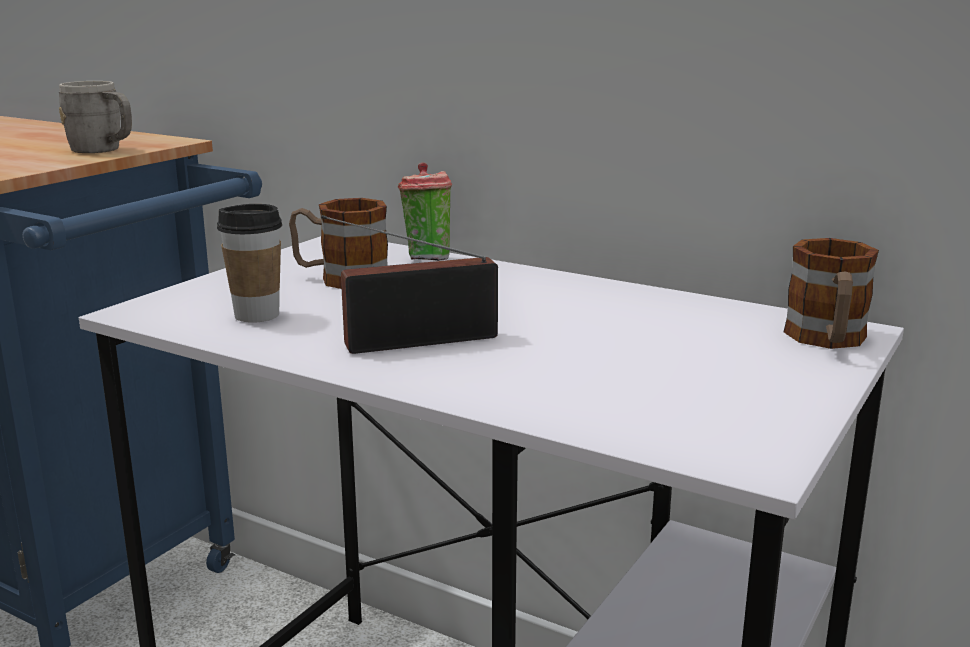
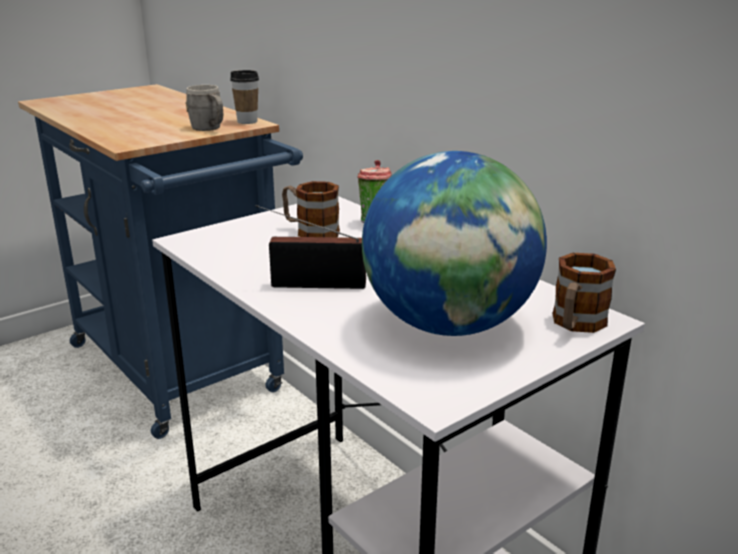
camera: 20 degrees right, 5 degrees up
(257, 315) = (243, 252): cup -> cup (247, 121)
(666, 364) = (449, 325): none -> globe

